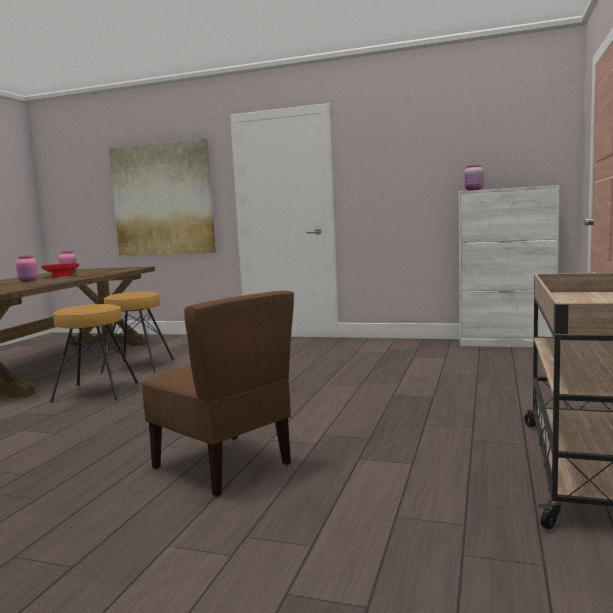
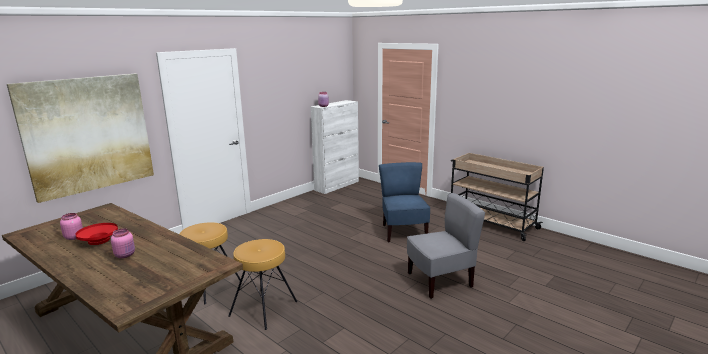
camera: 65 degrees left, 10 degrees up
(224, 465) = (440, 281): brown chair -> grey chair
(393, 408) = (403, 232): none -> blue chair

